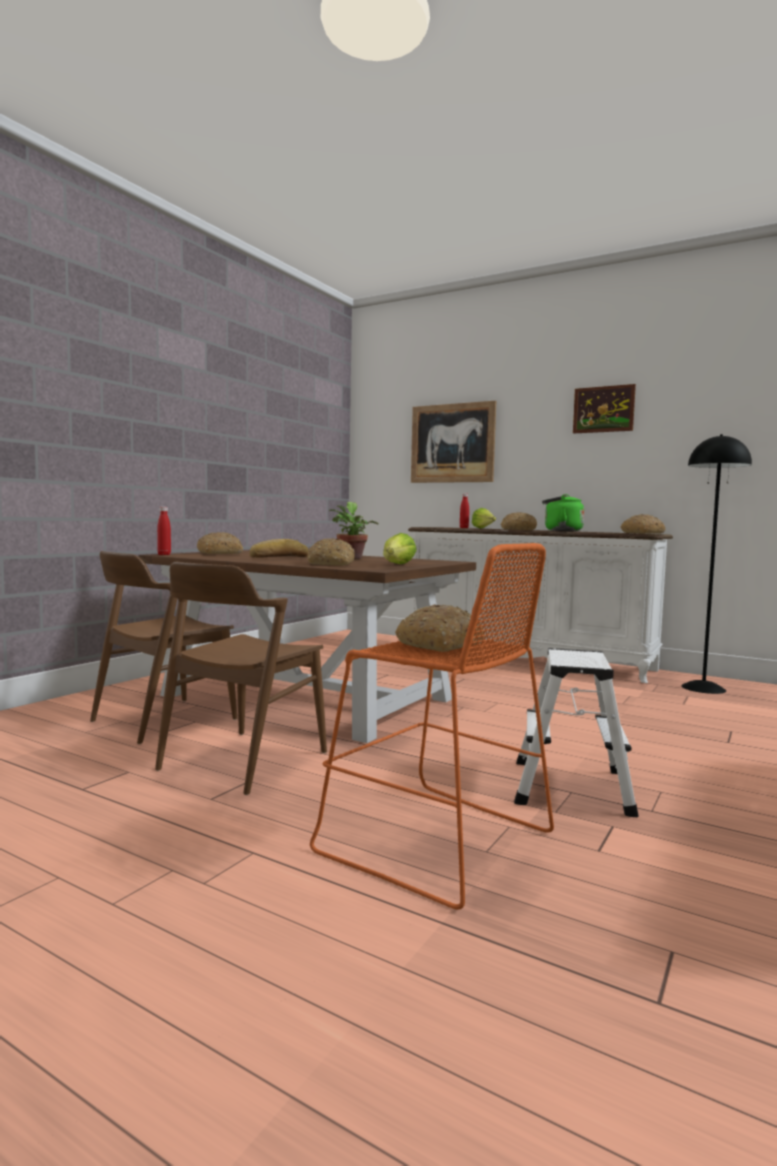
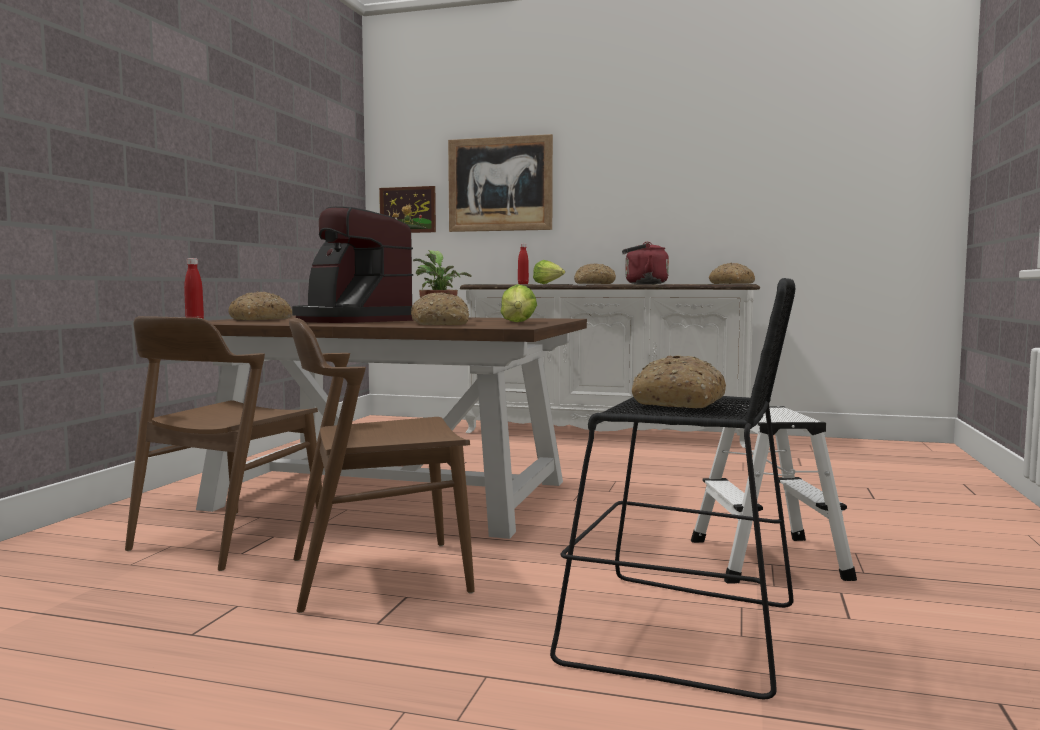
camera: 15 degrees left, 0 degrees up
(243, 760) = (377, 575): brown chair -> brown chair turned 60 degrees clockwise
(278, 557) = (350, 321): bread -> coffee machine
(433, 840) = (677, 632): orange stool -> black stool
(560, 531) = (643, 283): green kettle -> red kettle
(603, 409) = (678, 146): picture -> picture (407, 210)
(703, 688) = (806, 448): black floor lamp -> none

